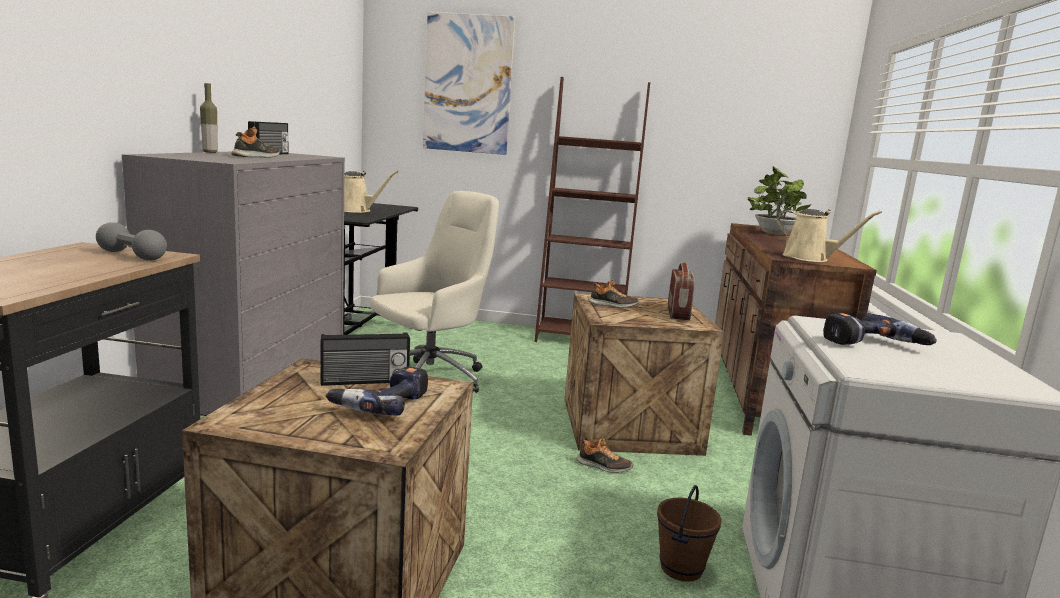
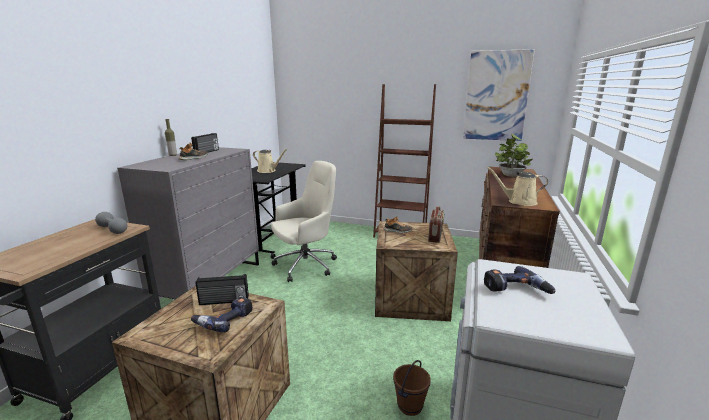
camera: 10 degrees right, 5 degrees up
(468, 84) = (331, 91): picture -> picture (496, 96)
(603, 466) = (386, 329): shoe -> none
(810, 258) = (519, 202): beige watering can -> beige watering can turned 150 degrees clockwise

